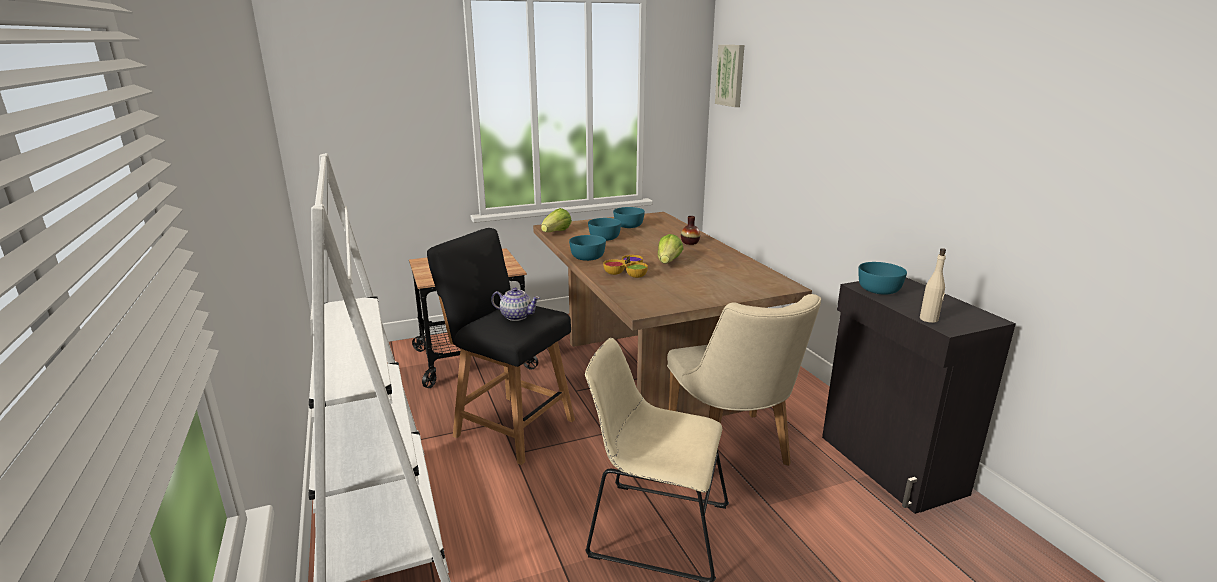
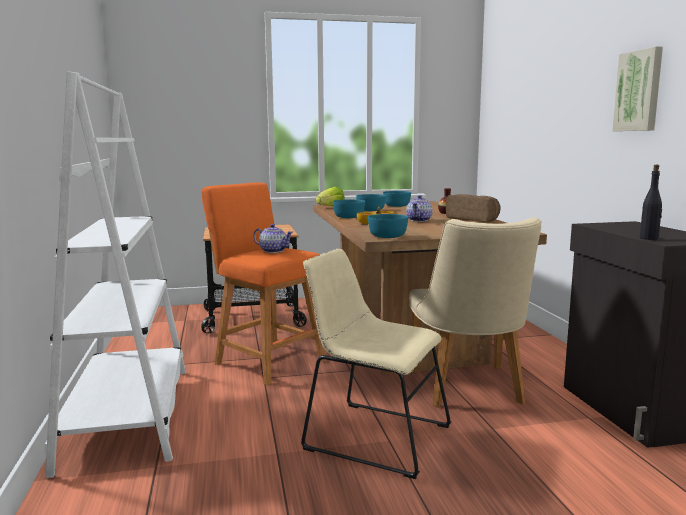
camera: 10 degrees right, 10 degrees down
(510, 426) = (267, 360): black stool -> orange stool
(668, 262) = (419, 220): lettuce -> teapot
(724, 258) = (473, 219): none -> bread
(731, 75) = (496, 81): picture -> picture (639, 91)
(878, 289) = (607, 226): turquoise bowl -> turquoise bowl (387, 236)
(929, 319) = (649, 238): beige bottle -> black bottle

